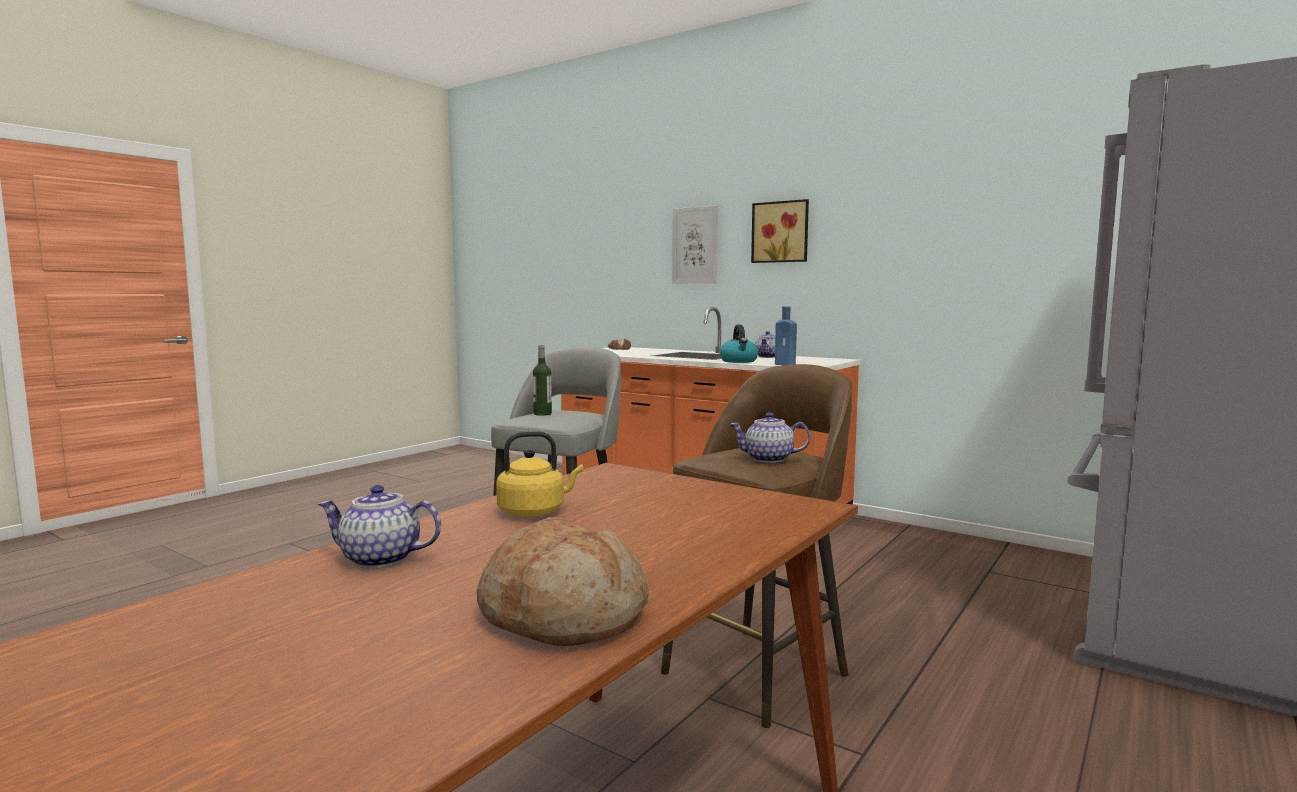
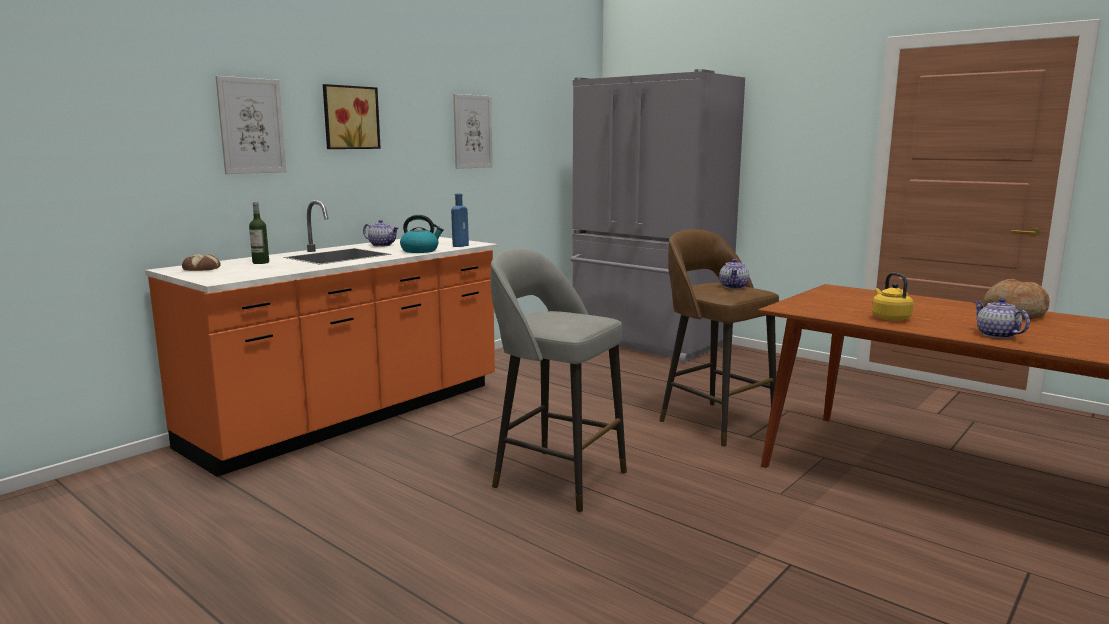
camera: 85 degrees left, 5 degrees up
(379, 559) = (996, 335): teapot -> teapot turned 150 degrees clockwise
(542, 414) = (553, 321): bottle -> bottle (261, 262)
(951, 237) = (472, 131): none -> picture

